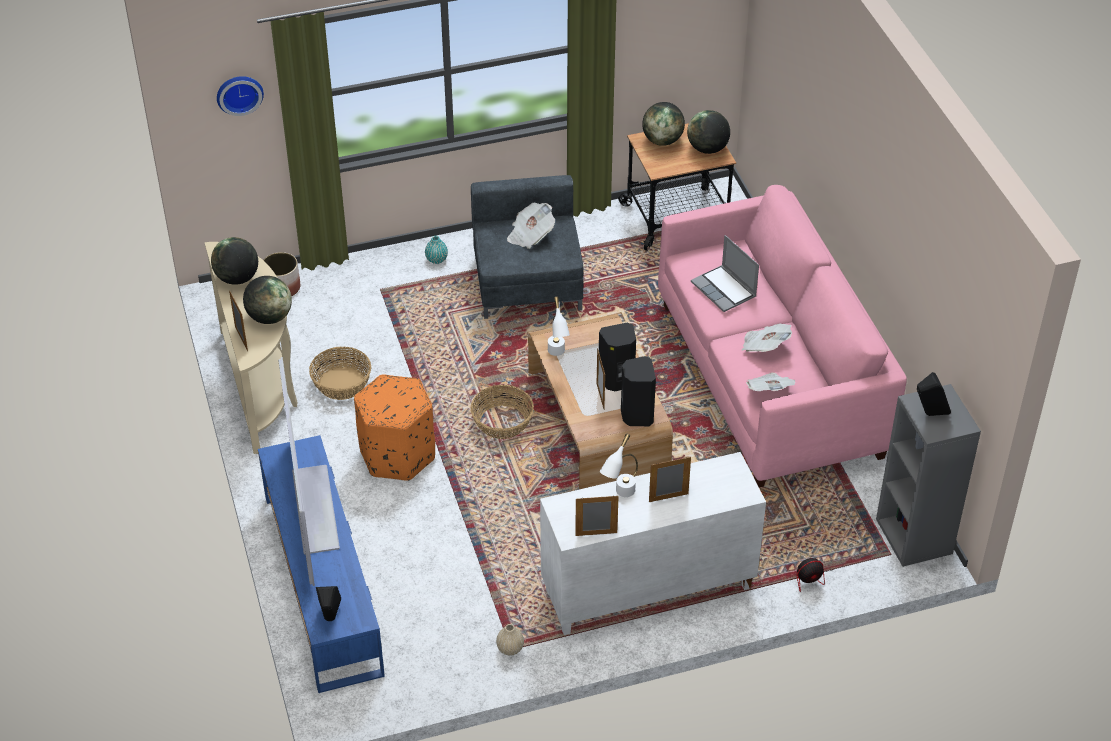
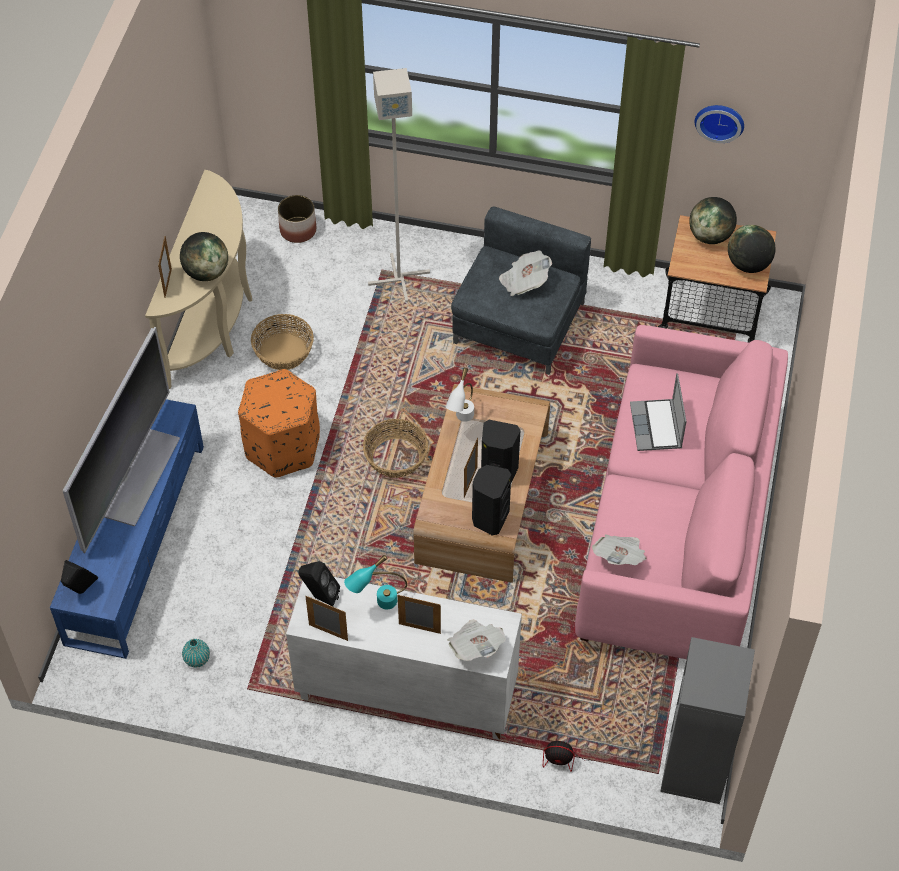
camera: 30 degrees right, 10 degrees up
(237, 278) = (206, 219): globe -> none
(239, 93) = (278, 40): wall clock -> wall clock (720, 120)
(399, 290) = (398, 278): none -> grey floor lamp
(436, 259) = (453, 261): turquoise vase -> turquoise vase (197, 659)
(510, 648) = (247, 687): beige vase -> none
(620, 496) = (377, 604): white table lamp -> turquoise table lamp
(764, 347) = (651, 507): newspaper -> newspaper (476, 646)
(929, 414) = (707, 672): black speaker -> black speaker (320, 596)

